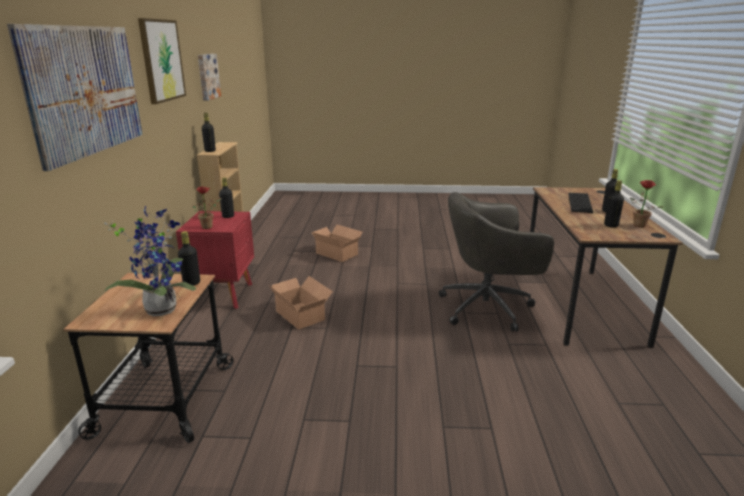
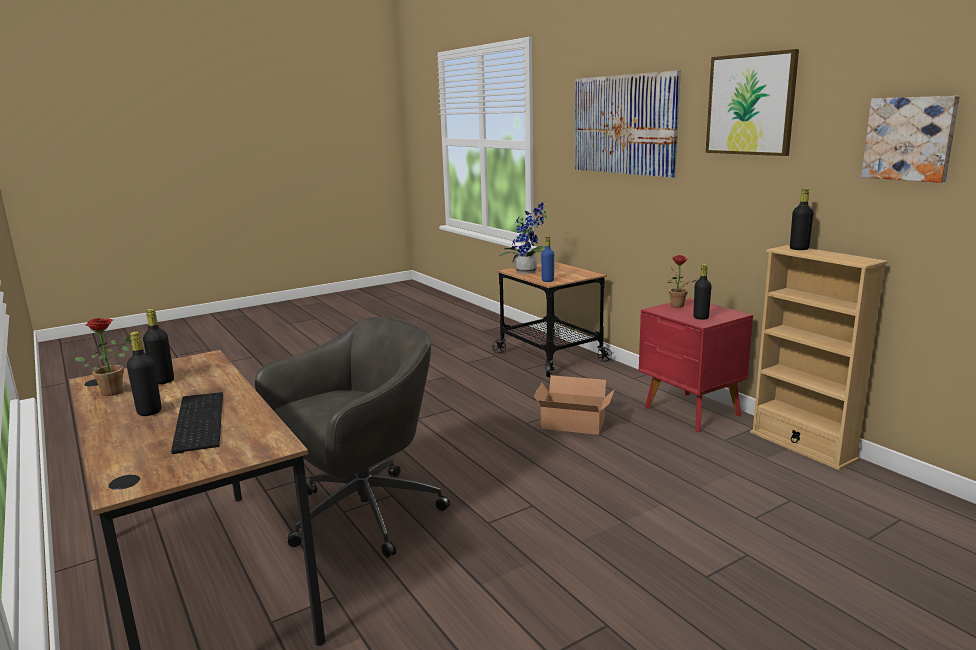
camera: 145 degrees right, 5 degrees down
(191, 283) = (547, 280): black bottle -> blue bottle
(337, 253) = (722, 527): cardboard box -> none

